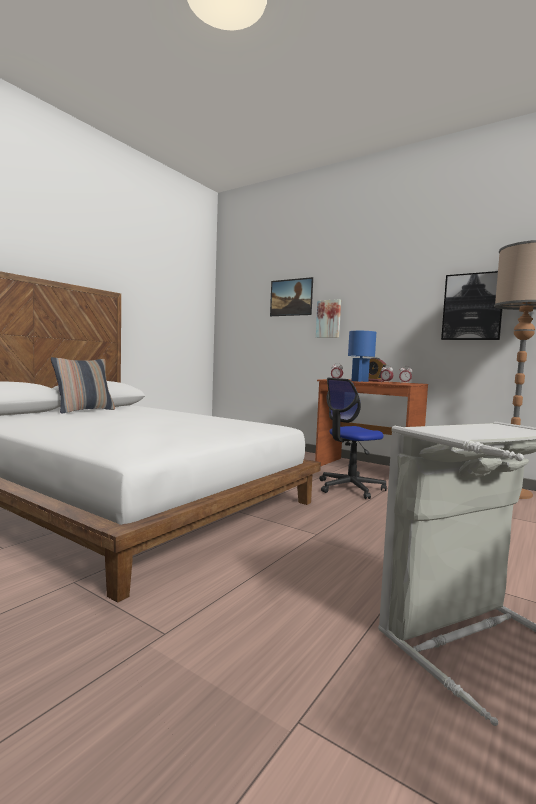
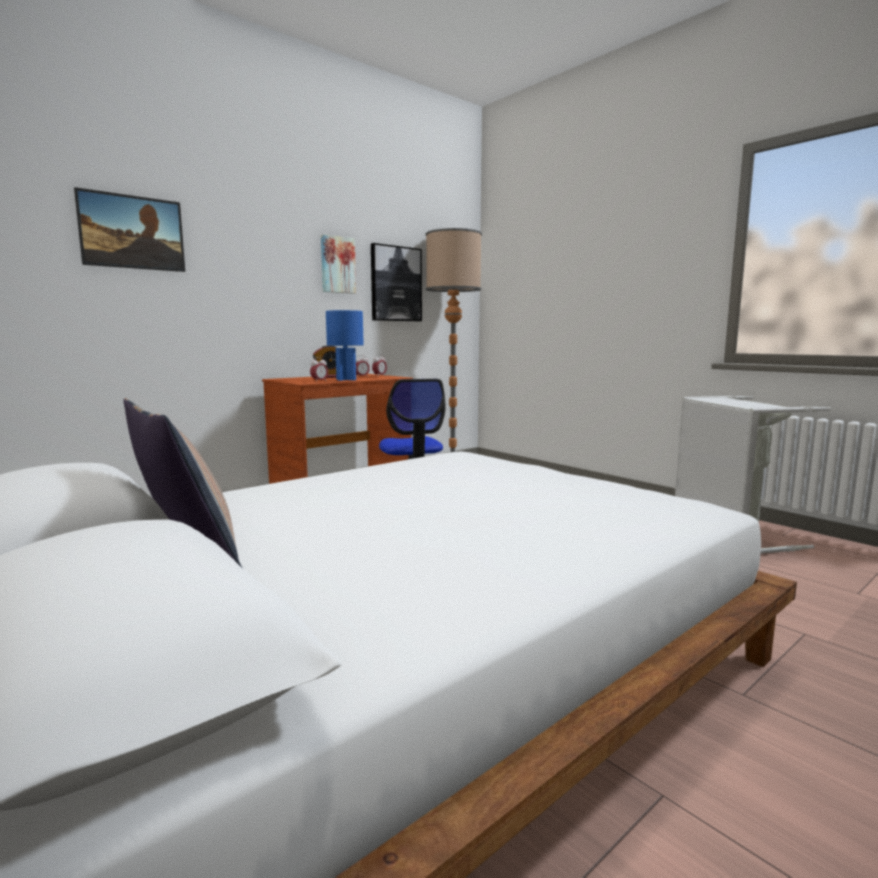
camera: 75 degrees left, 5 degrees up
(329, 319) = (220, 282): picture -> picture (337, 265)

